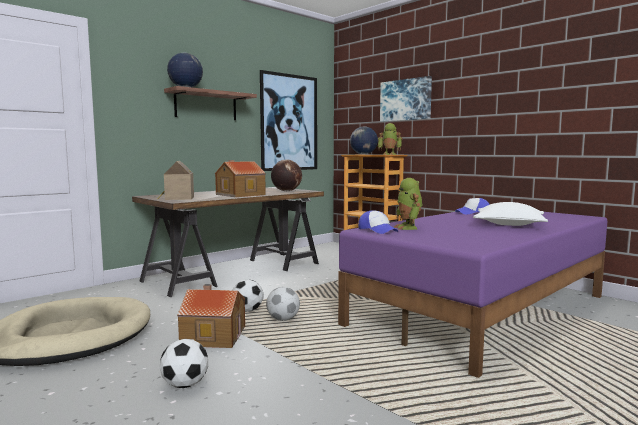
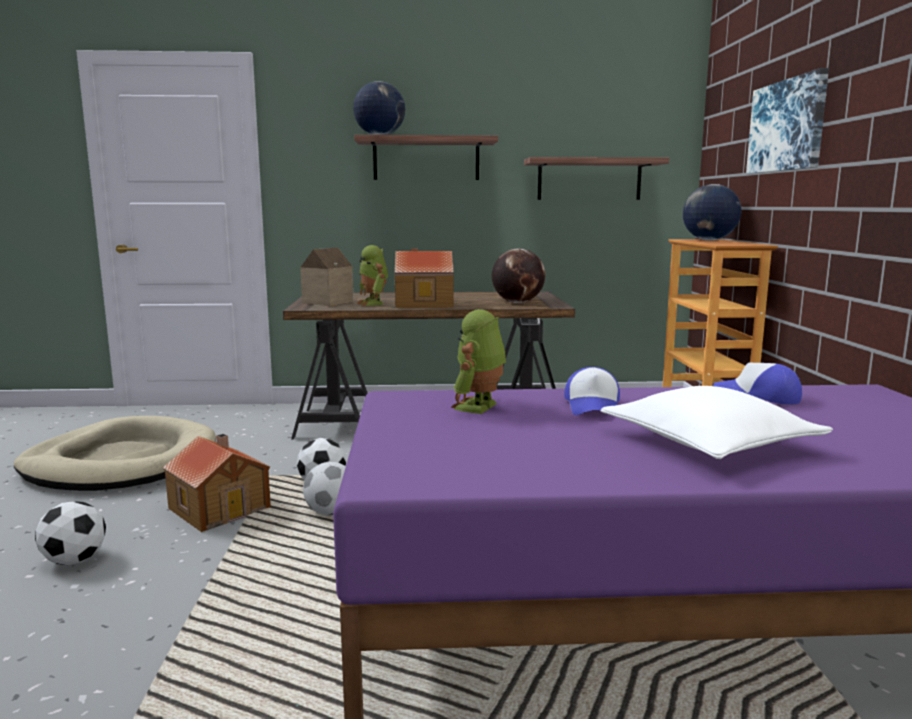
camera: 40 degrees right, 5 degrees up
(289, 122) = (589, 179): picture -> shelf
(377, 230) = (412, 402): cap -> cap (593, 406)
(389, 154) = (738, 244): toy robot -> toy robot (373, 303)

